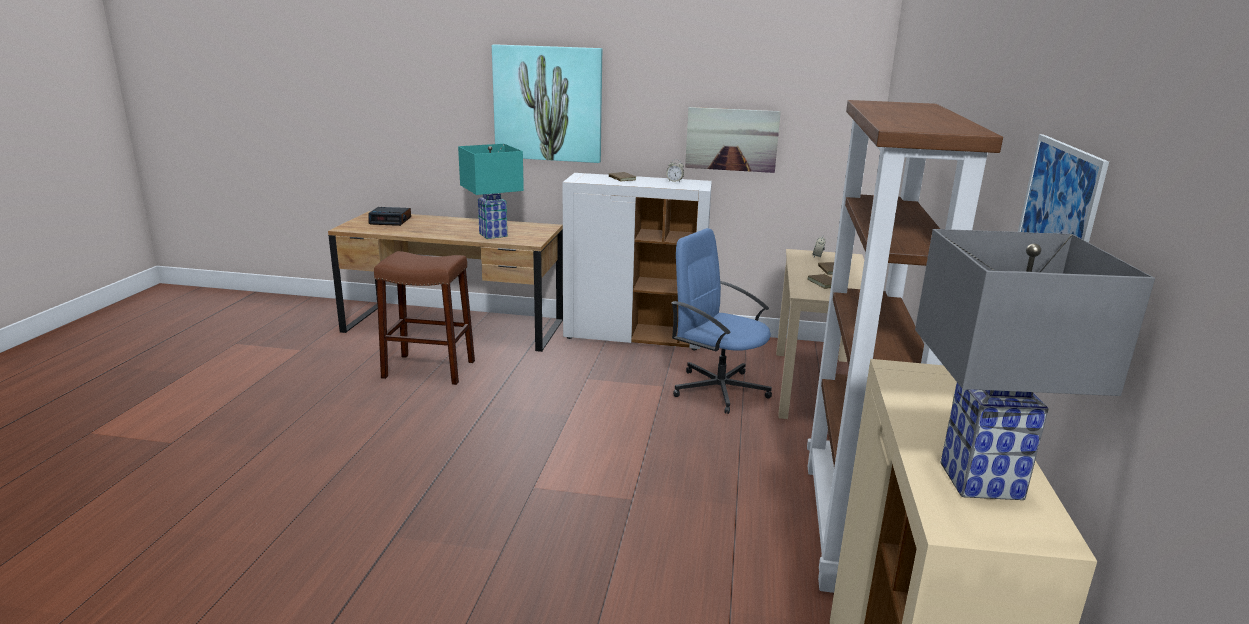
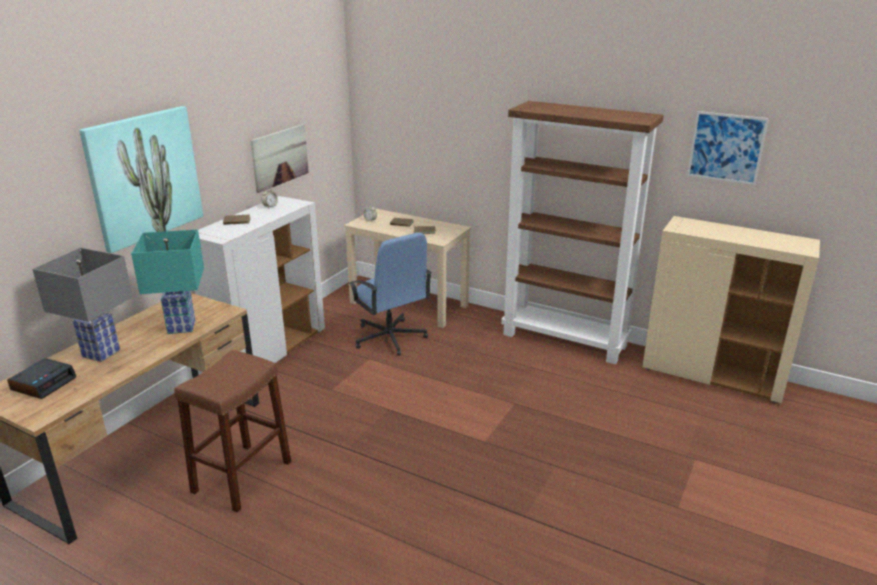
camera: 70 degrees left, 5 degrees up
(718, 389) = (390, 338): blue office chair -> blue office chair turned 90 degrees counterclockwise
(978, 480) = (774, 240): grey table lamp -> grey table lamp (100, 353)

